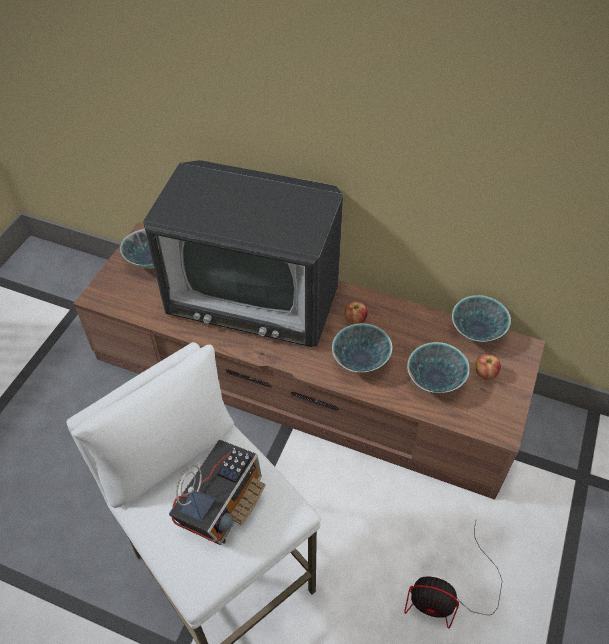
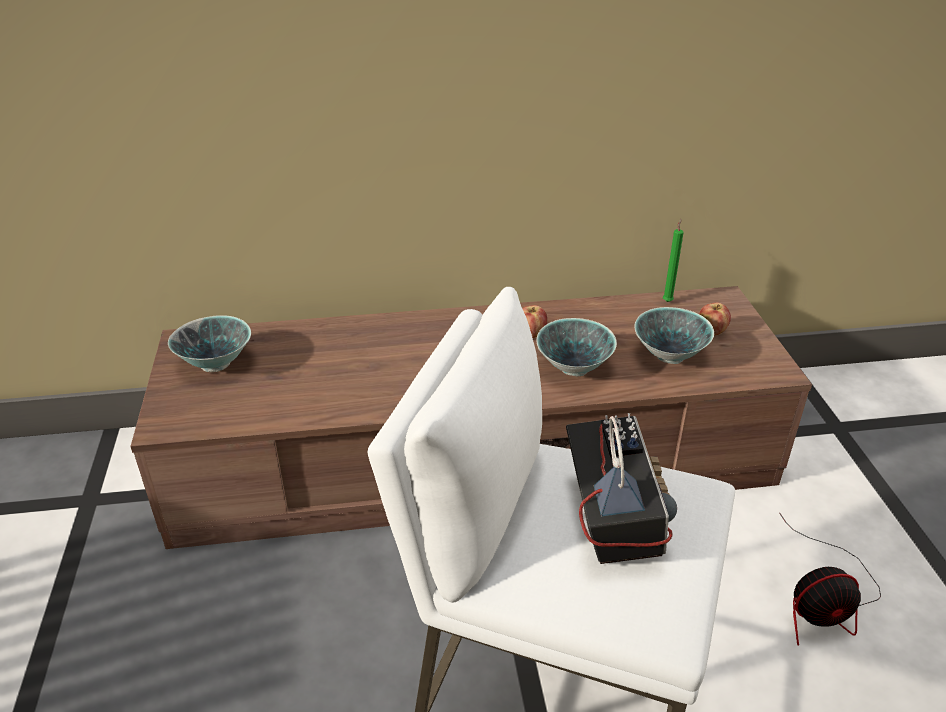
camera: 30 degrees left, 15 degrees down
(256, 295) = (390, 350): television -> none
(477, 332) = (667, 301): bowl -> green candle

